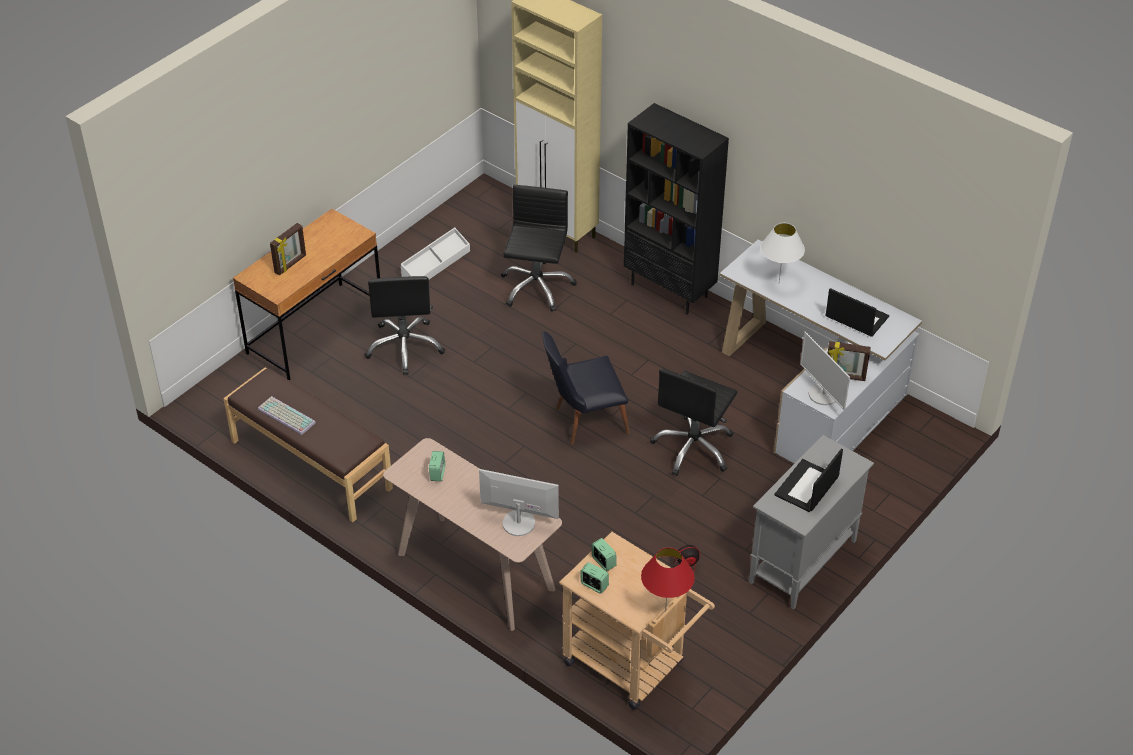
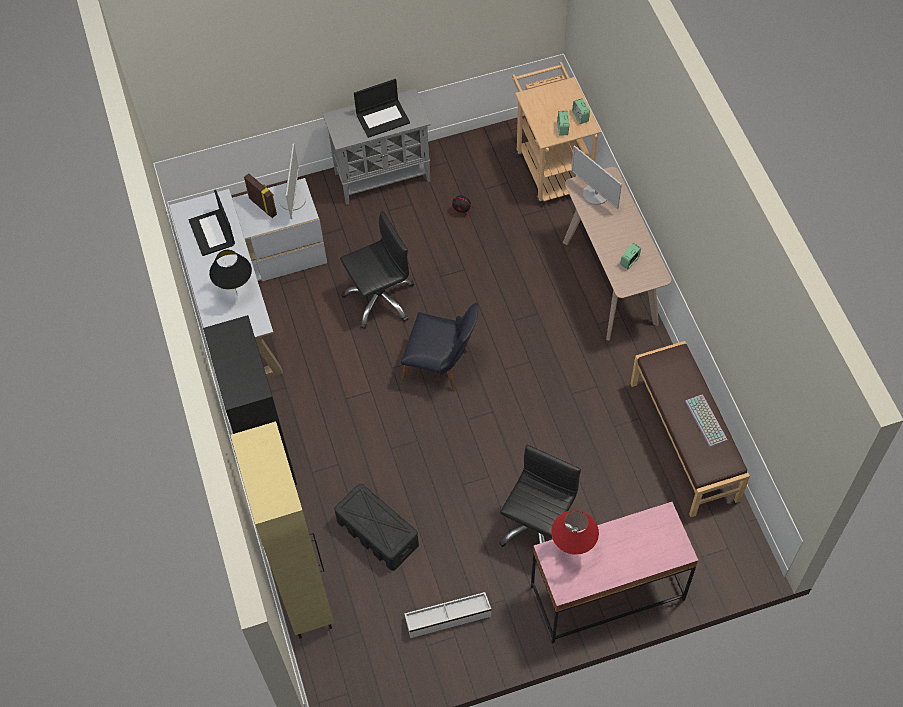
camera: 145 degrees left, 15 degrees up
(290, 264) = (635, 546): picture frame -> none
(315, 331) = (607, 593): brown desk -> pink desk
(536, 287) = (377, 533): black office chair -> black storage box
(665, 611) = (548, 79): red table lamp -> red table lamp (572, 551)
(778, 283) = (237, 295): white table lamp -> black table lamp

